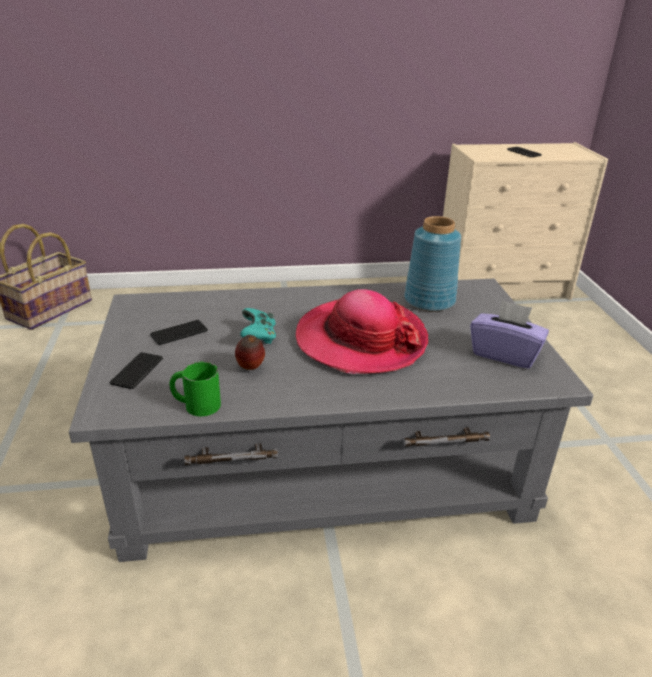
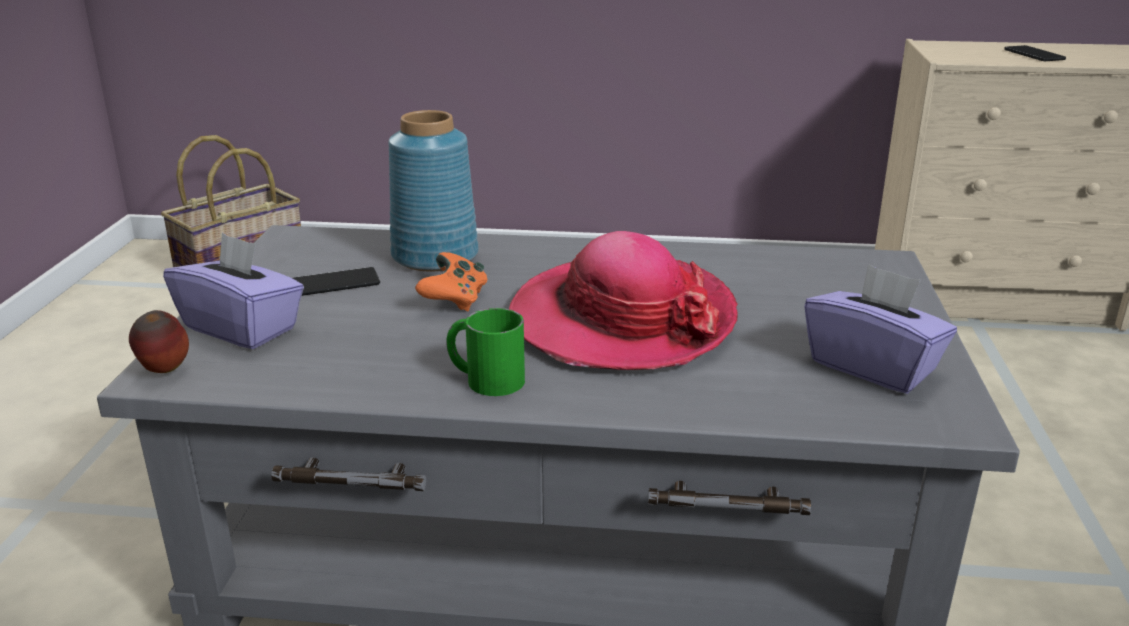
camera: 15 degrees right, 5 degrees down
(137, 371) = (242, 328): phone -> purple tissue box
(196, 404) = (301, 383): green mug -> green mug (485, 379)
(250, 368) = (416, 342): apple -> apple (164, 372)
(258, 337) = (455, 300): turquoise game controller -> orange game controller
(430, 301) = (776, 275): blue vase -> blue vase (436, 257)

